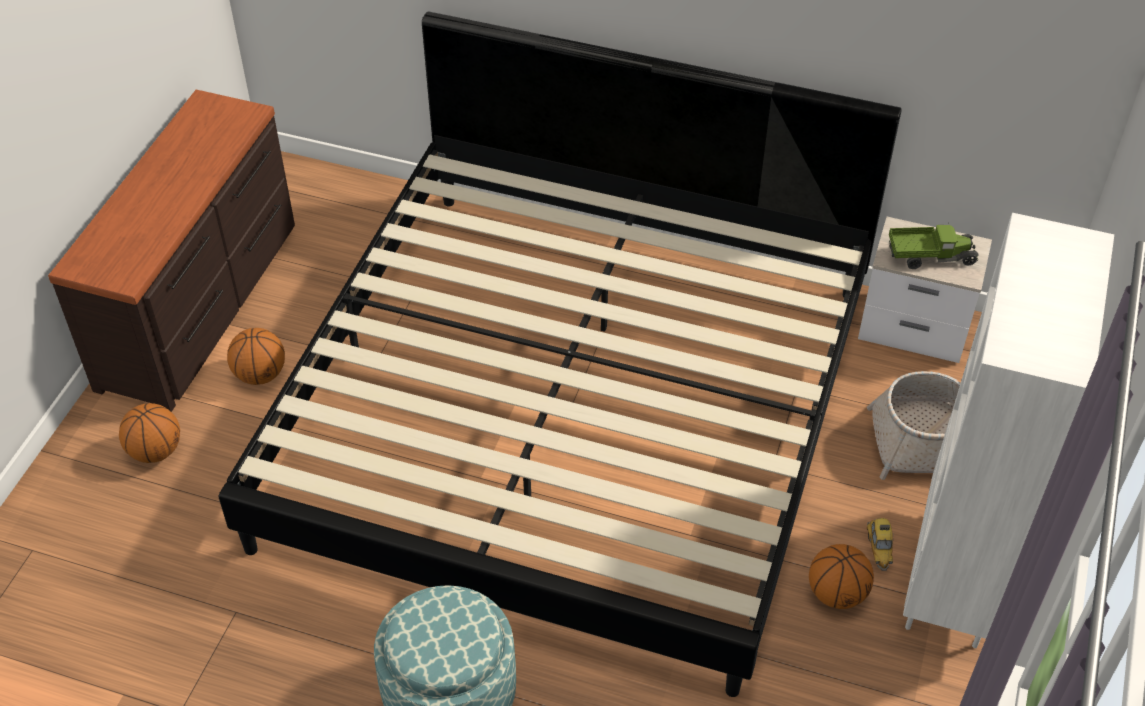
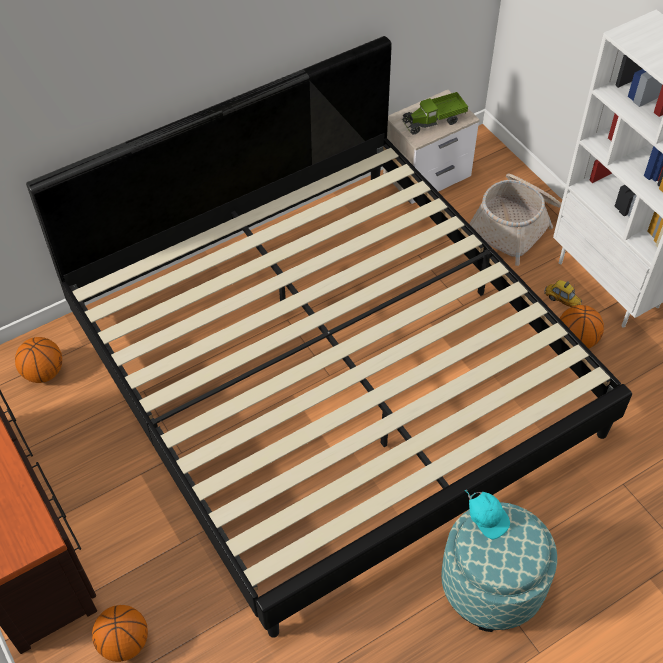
camera: 50 degrees left, 5 degrees up
(260, 374) = (121, 529): basketball -> basketball (44, 372)
(459, 601) = (486, 518): none -> turquoise cap
(930, 256) = (434, 121): toy truck -> toy truck turned 150 degrees counterclockwise

